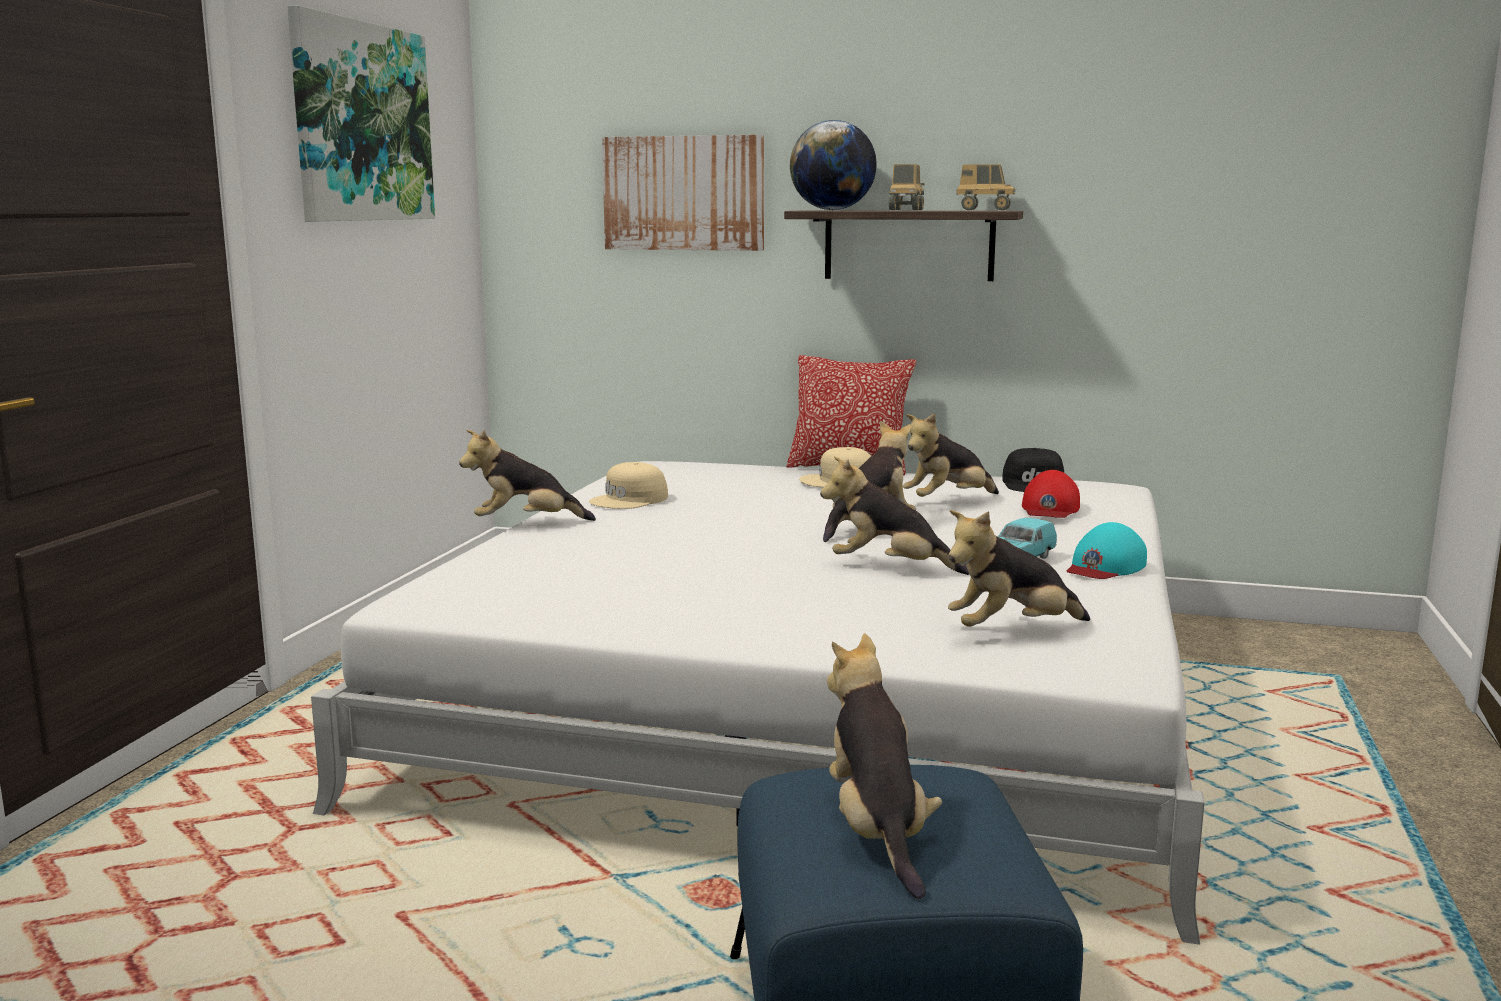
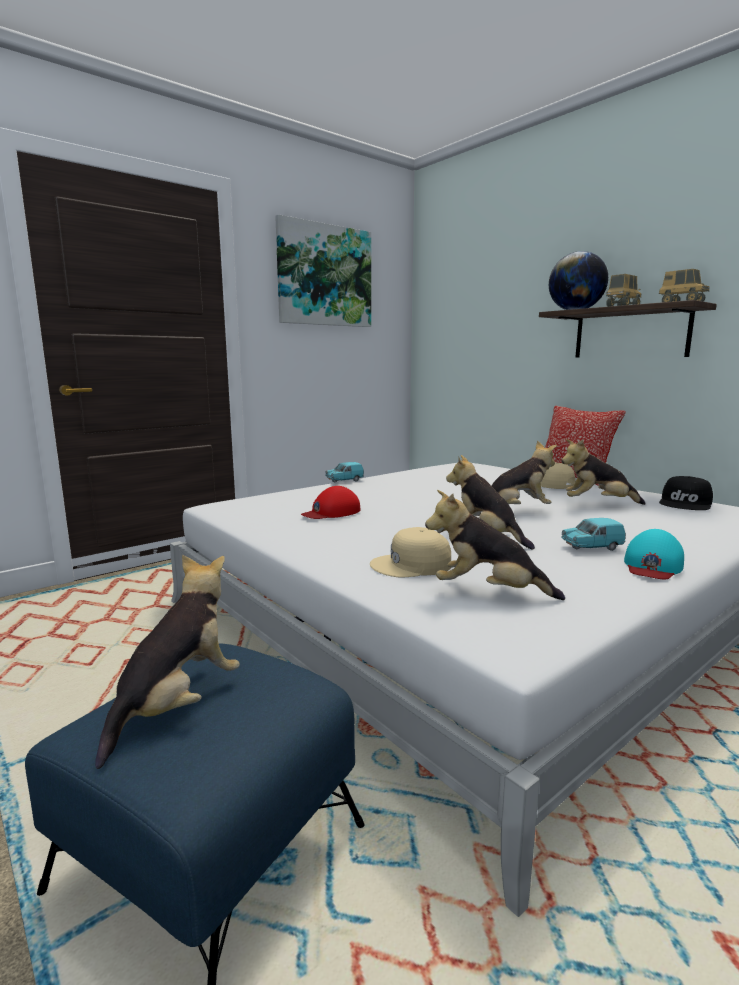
camera: 35 degrees right, 0 degrees up
(526, 524) = (344, 481): plush toy -> turquoise toy car
(630, 500) = (415, 477): beige cap -> beige cap (412, 565)
(684, 193) = (502, 309): picture -> none
(1050, 508) = (669, 519): red cap -> red cap (331, 512)
(1105, 566) = (652, 565): turquoise cap -> turquoise cap turned 45 degrees counterclockwise

